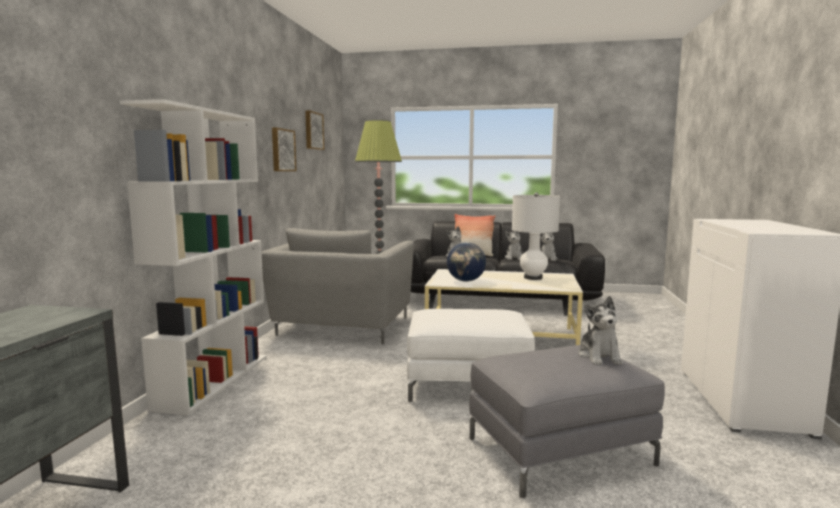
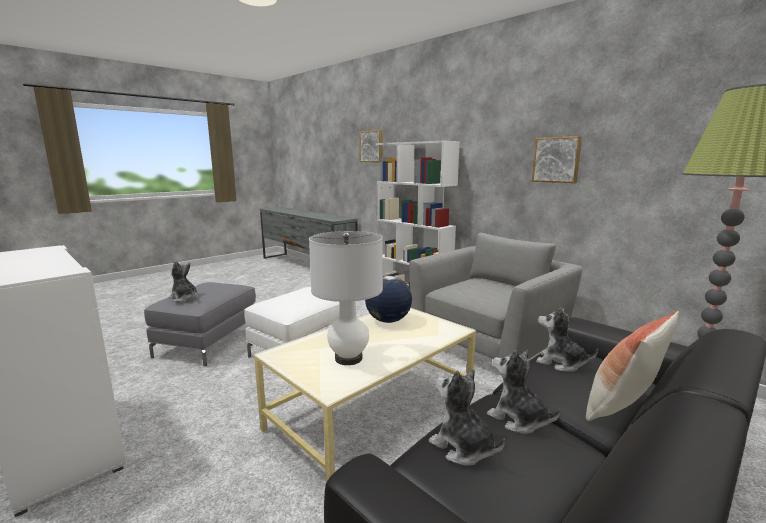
camera: 125 degrees right, 5 degrees up
(313, 131) = (662, 127): picture -> picture (372, 146)
(342, 327) = (489, 344): grey armchair -> grey armchair turned 90 degrees clockwise

